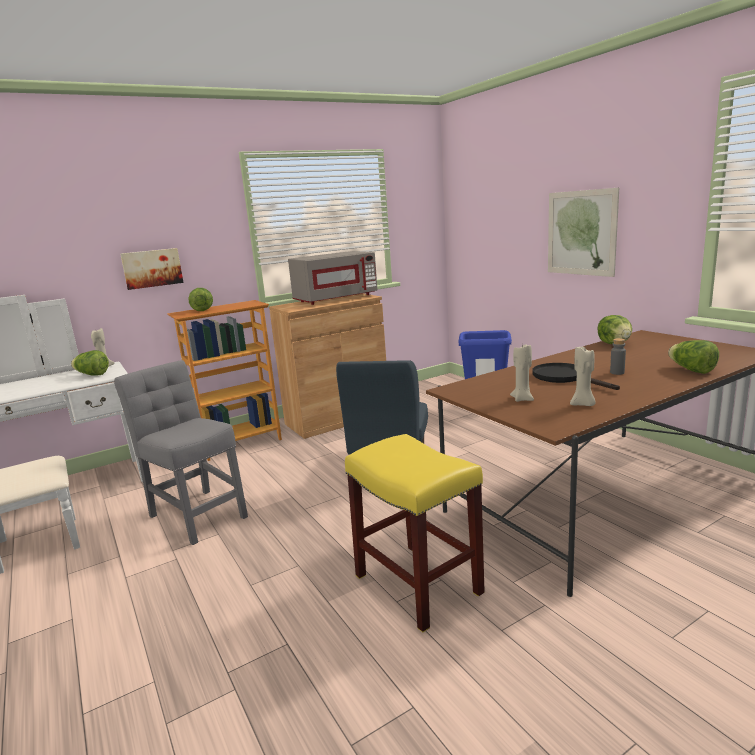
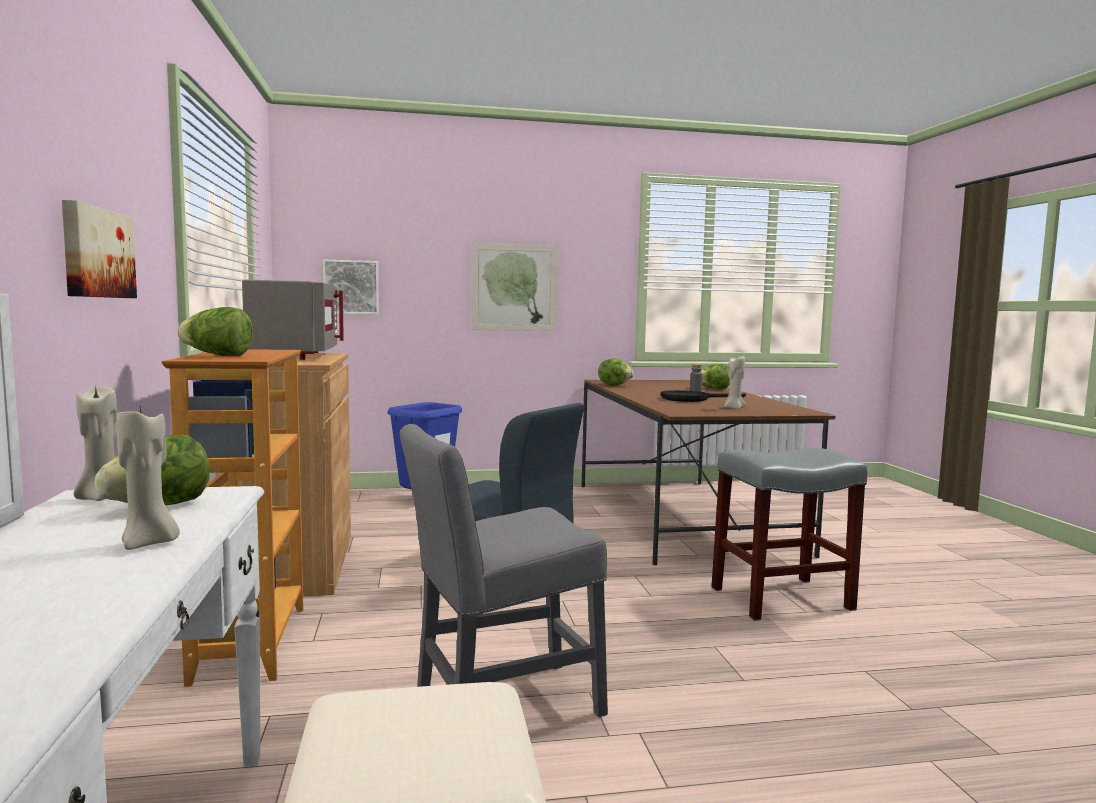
camera: 70 degrees left, 10 degrees down
(416, 584) = (780, 599): yellow stool -> grey stool
(478, 236) = (351, 287): none -> picture
(583, 404) = (763, 404): beige candle -> beige candle (149, 543)

